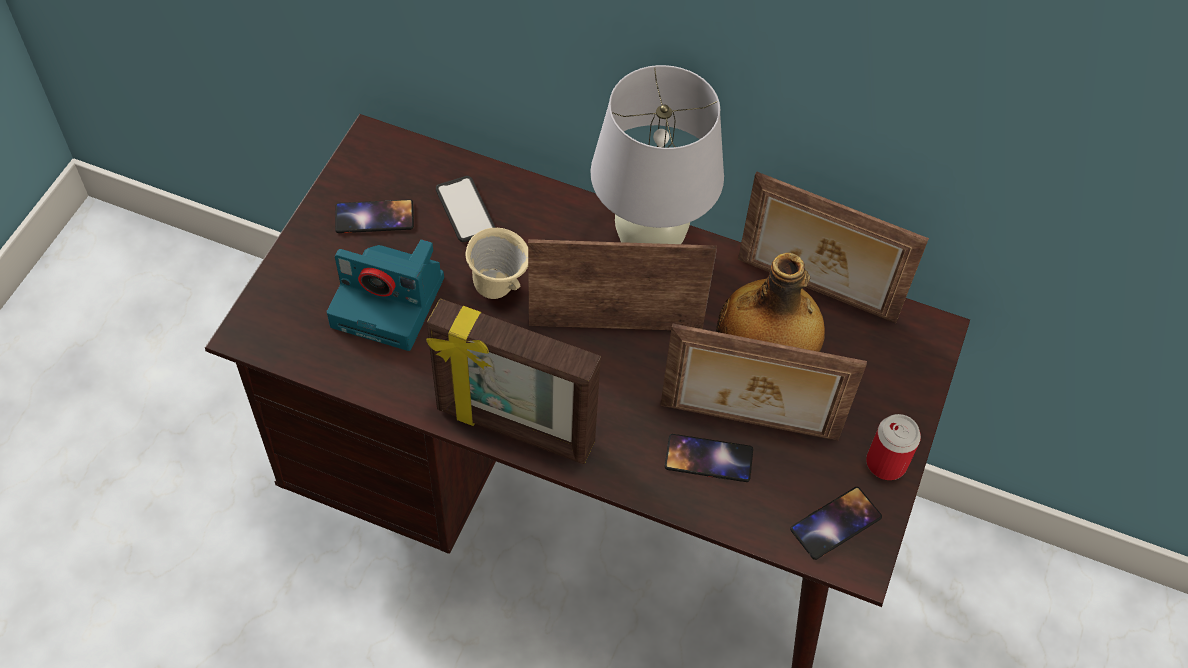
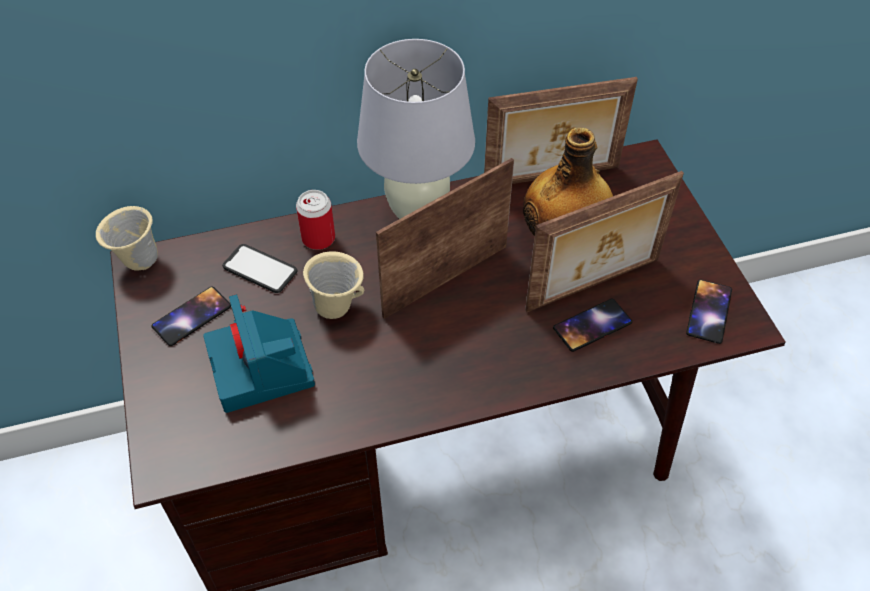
camera: 35 degrees left, 5 degrees down
(372, 138) = (137, 262): none -> beige mug
(391, 302) = (262, 369): camera -> camera turned 90 degrees clockwise
(514, 429) = (442, 396): picture frame -> none
(886, 463) = (699, 254): can -> can (318, 238)

